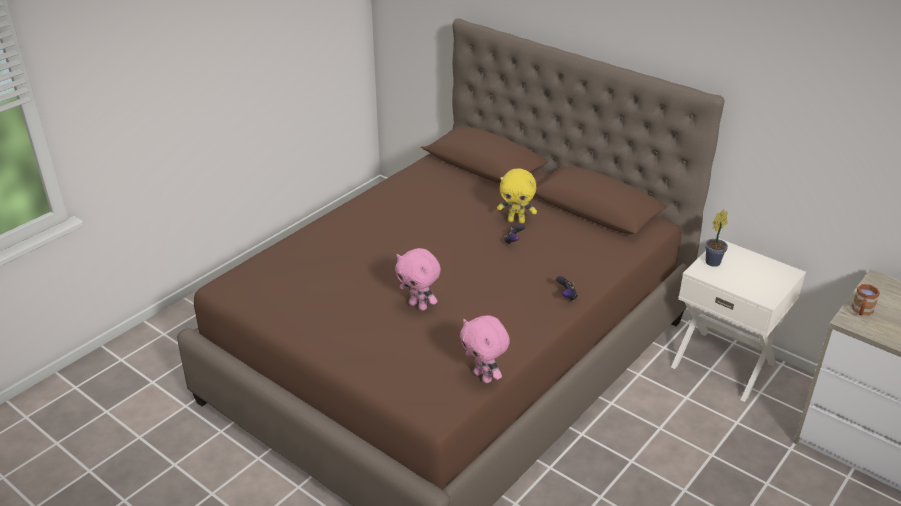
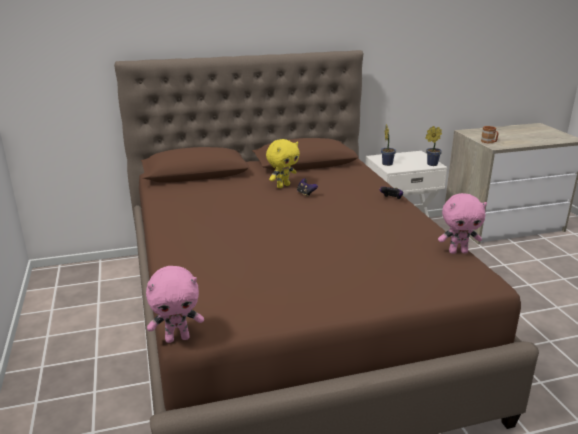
camera: 55 degrees left, 10 degrees down
(419, 306) = (343, 247): pink plush toy -> pink plush toy (177, 338)
(762, 294) = (430, 164): none -> potted plant

